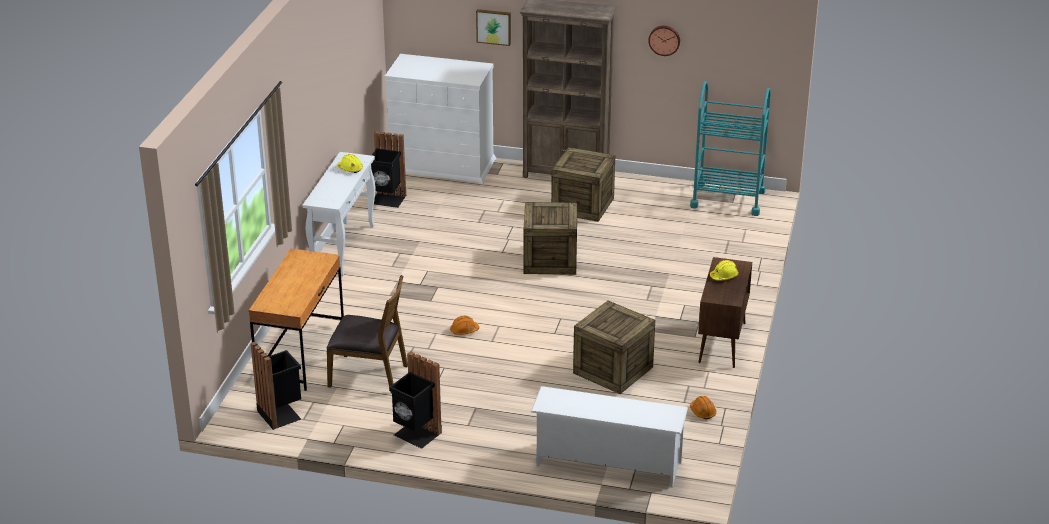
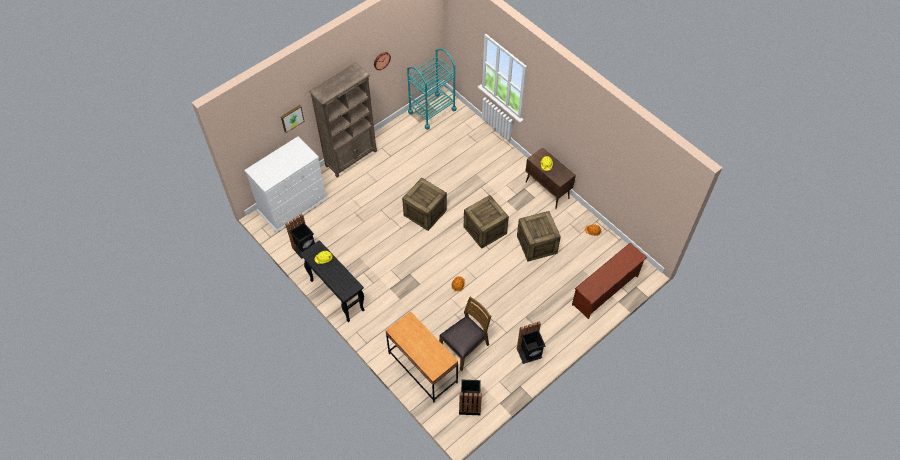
camera: 55 degrees left, 25 degrees up
(343, 248) = (336, 295): white console table -> black console table
(582, 205) = (386, 169): crate -> crate (485, 230)
(607, 465) = (605, 291): white shoe rack -> brown shoe rack

